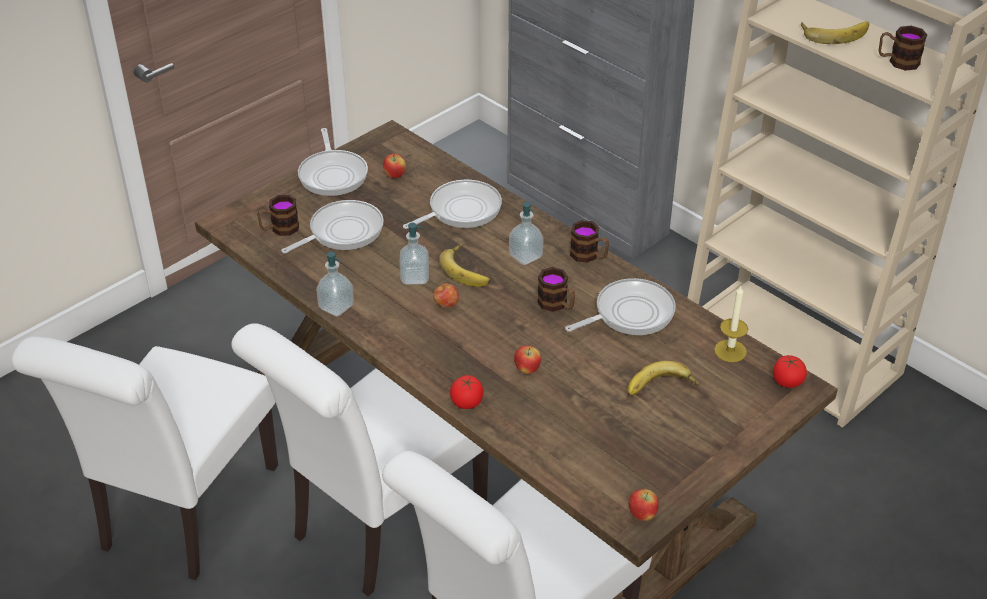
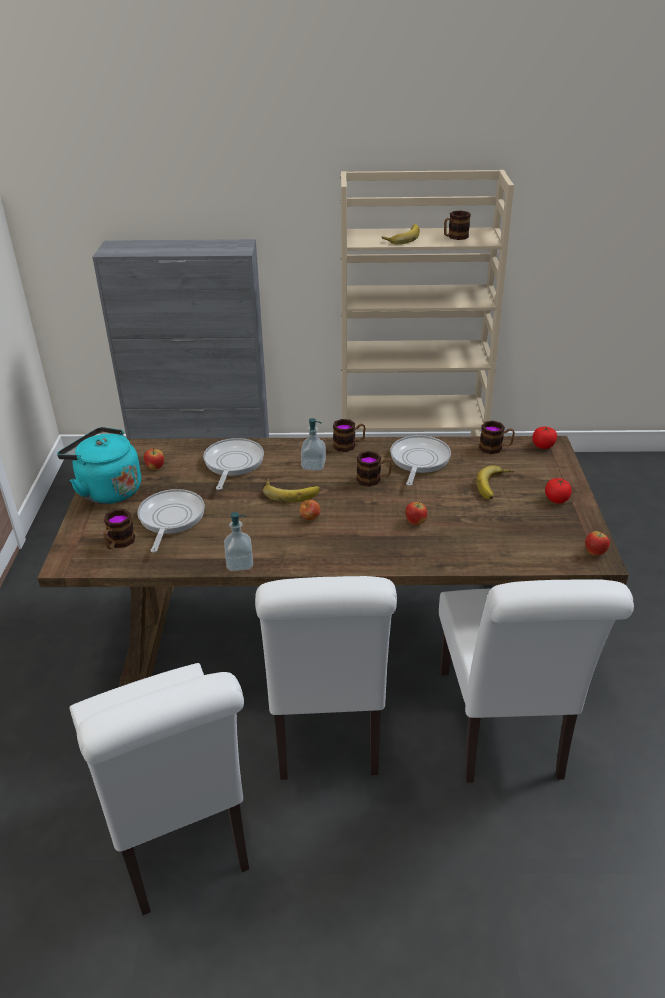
camera: 45 degrees left, 5 degrees down
(333, 174) = (107, 490): frying pan -> turquoise kettle
(415, 277) = (264, 515): soap dispenser -> none
(467, 402) = (412, 562): tomato -> tomato (556, 499)
(730, 351) = (495, 448): candle -> mug

